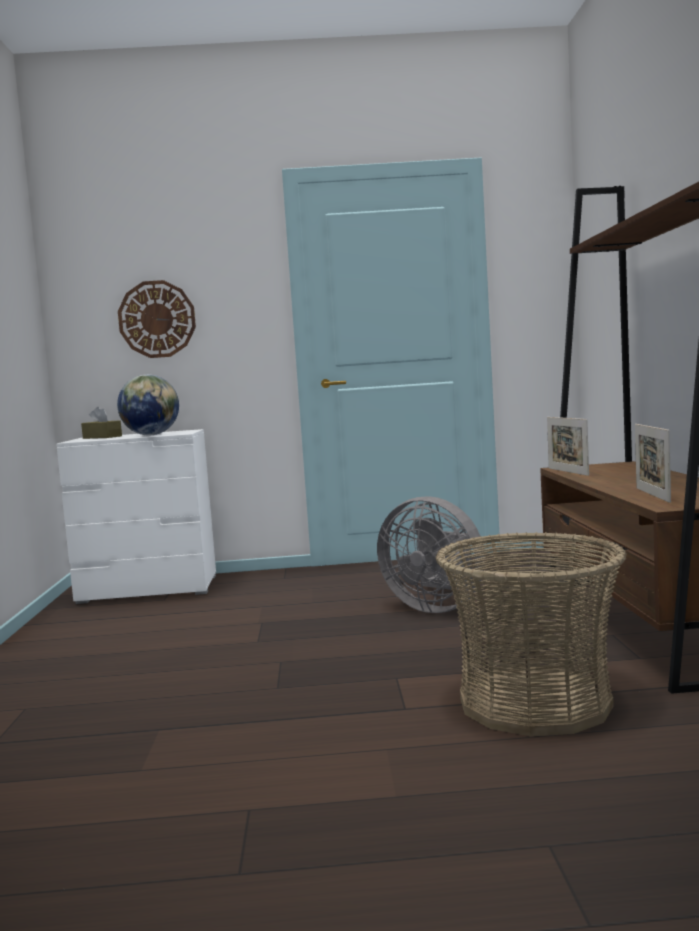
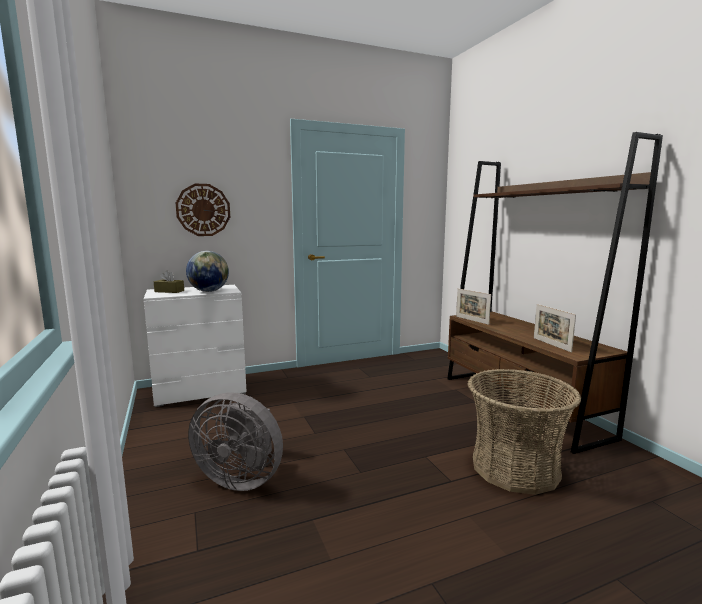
camera: 20 degrees left, 5 degrees up
(436, 607) = (400, 397): grey fan -> grey fan (241, 478)

